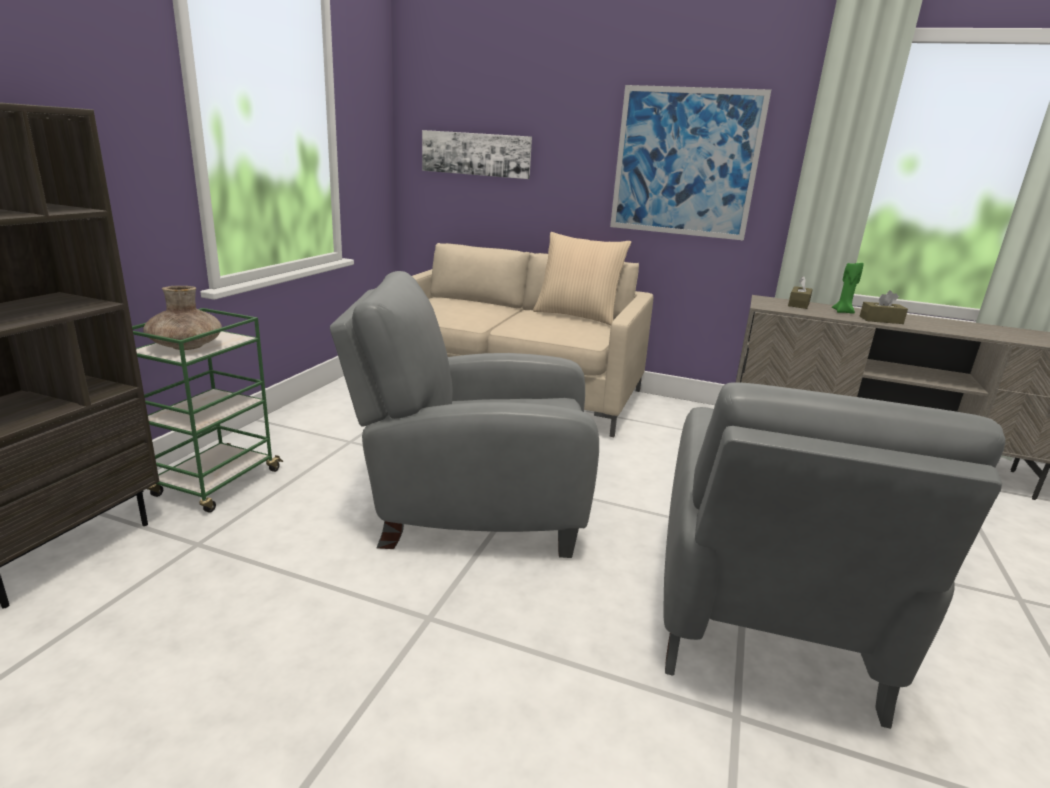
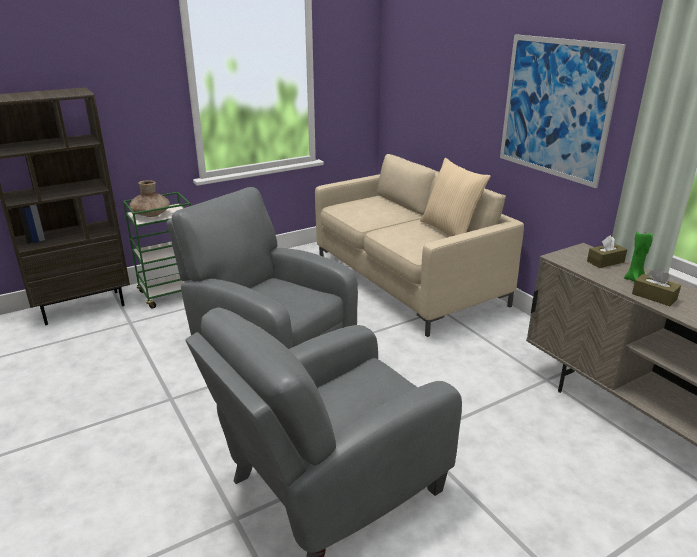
camera: 40 degrees right, 5 degrees up
(476, 154) = (422, 85): picture -> none

